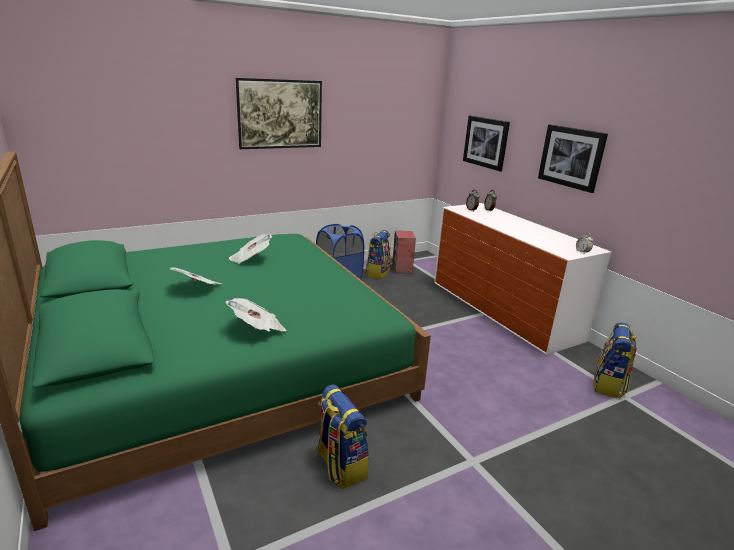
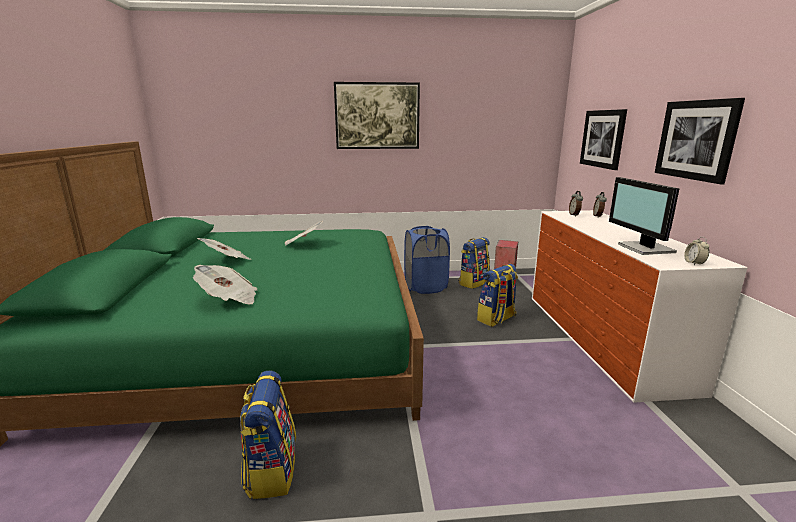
camera: 25 degrees right, 5 degrees down
(545, 241) = (644, 248): none -> monitor
(609, 385) = (718, 466): backpack -> backpack (496, 319)

